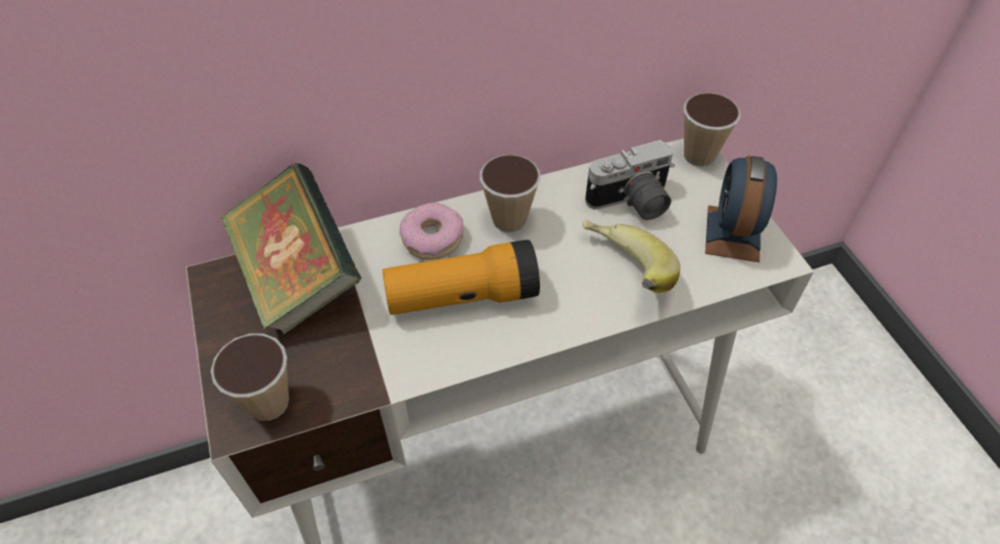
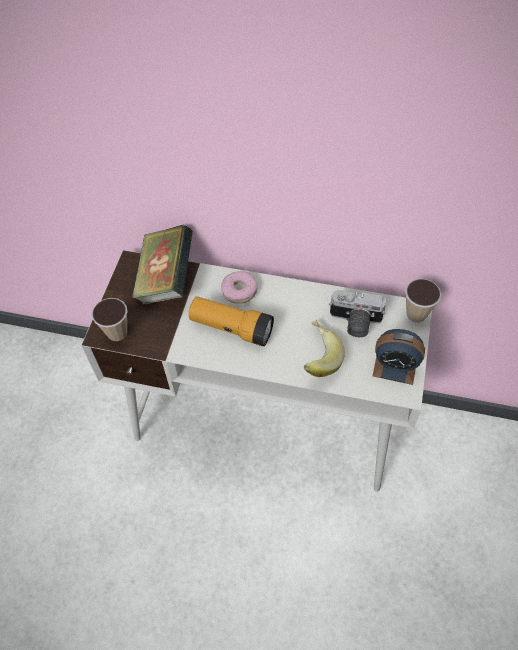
camera: 35 degrees right, 5 degrees up
(509, 219) = (283, 300): cup -> none
(732, 233) = (395, 367): alarm clock -> alarm clock turned 120 degrees counterclockwise

